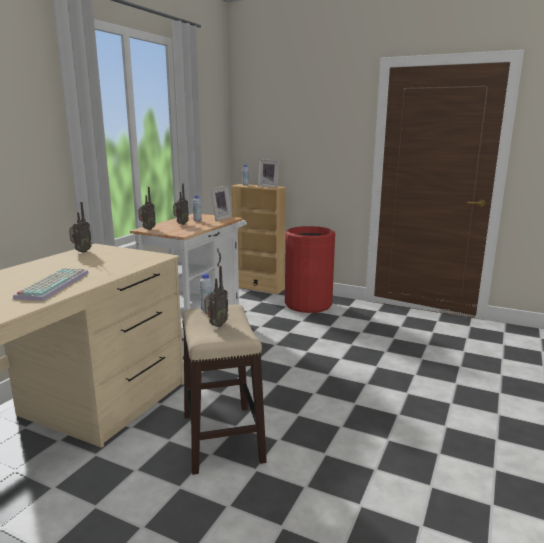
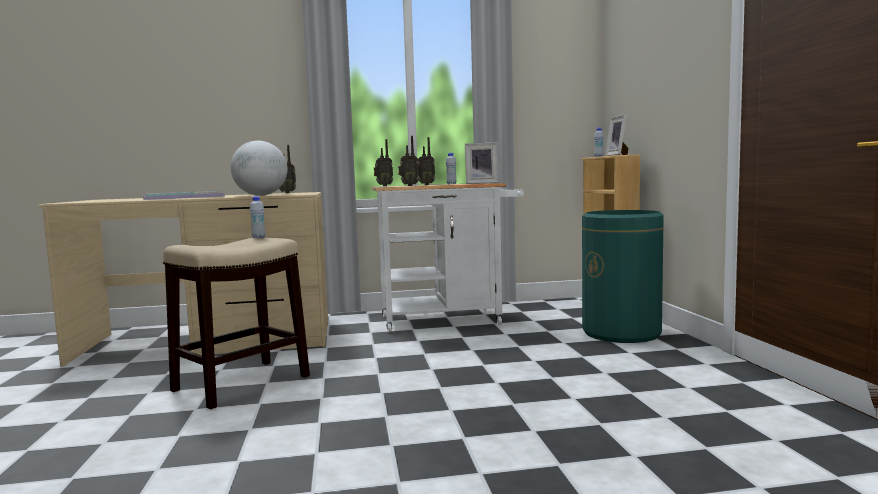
camera: 55 degrees right, 10 degrees down
(128, 265) = (261, 195): none -> globe
(216, 325) = (225, 244): radio -> radio (409, 186)
(308, 304) = (621, 333): red trash can -> green trash can

